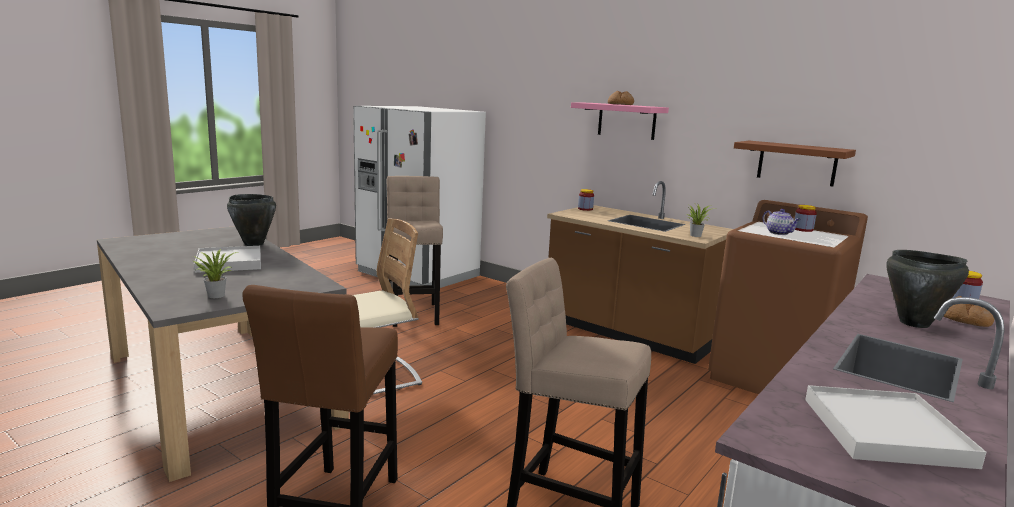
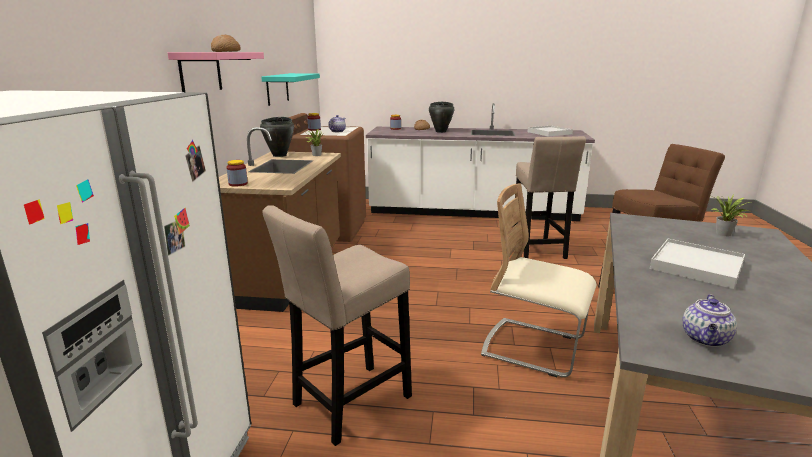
camera: 120 degrees left, 5 degrees up
(210, 236) = (706, 339): none -> teapot
(253, 244) = (644, 290): black cooking pot -> black cooking pot (280, 155)
(796, 163) = (277, 89): brown shelf -> turquoise shelf

